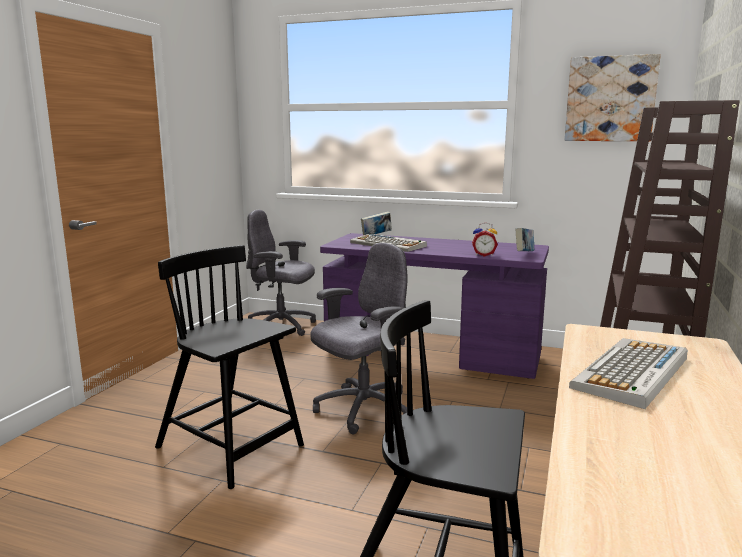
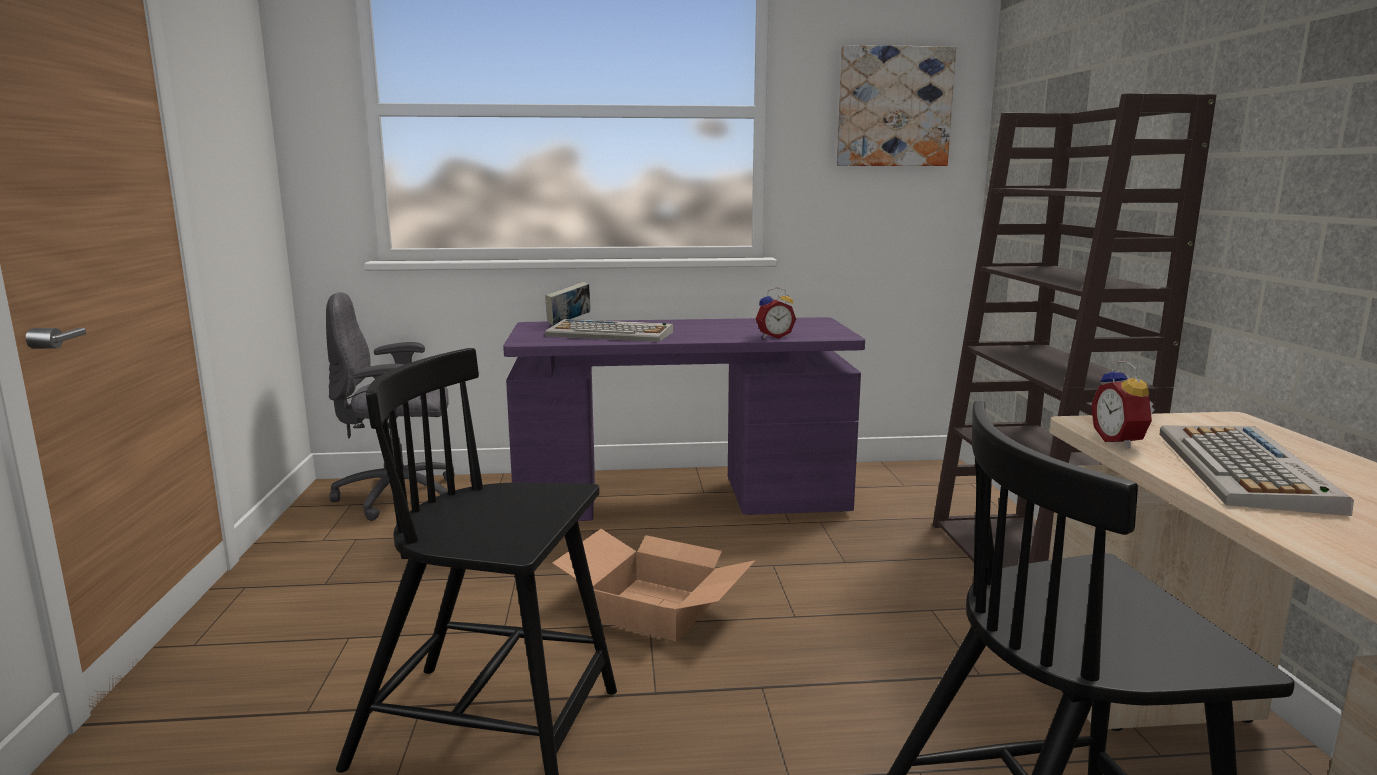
camera: 25 degrees left, 0 degrees up
(362, 410) = (657, 608): grey office chair -> cardboard box
(524, 253) = (822, 330): book -> none
(582, 344) = (1121, 441): none -> alarm clock

